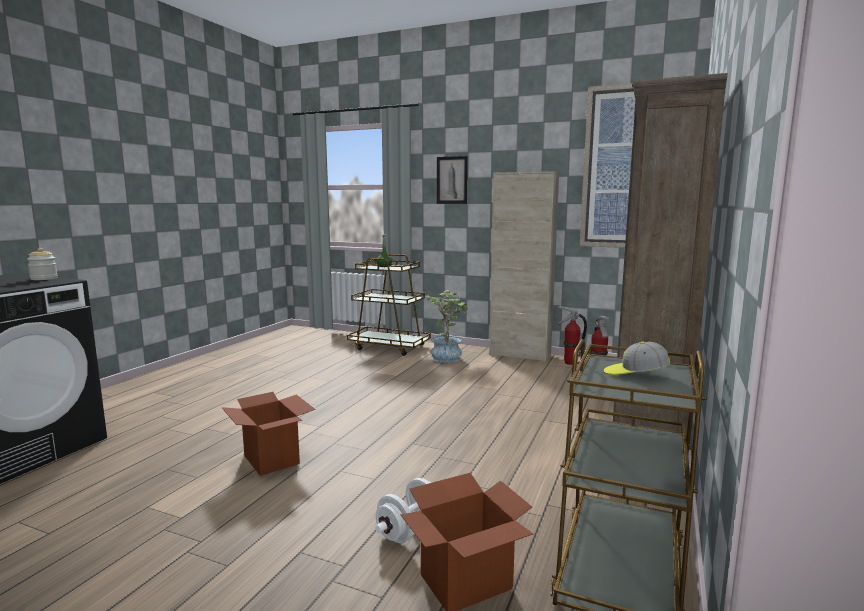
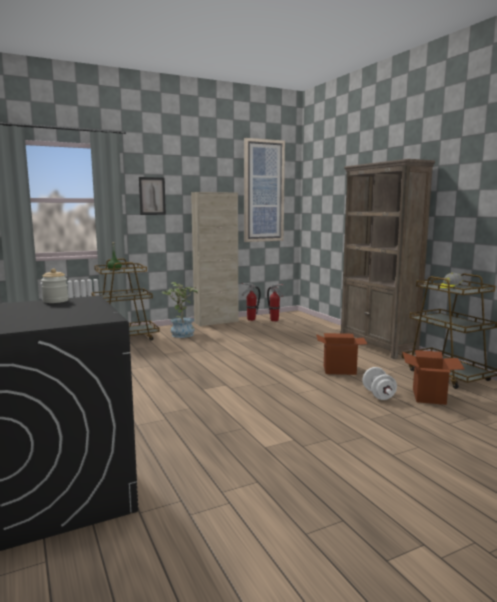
camera: 50 degrees left, 0 degrees up
(272, 460) = (254, 405): cardboard box -> cardboard box (339, 370)

